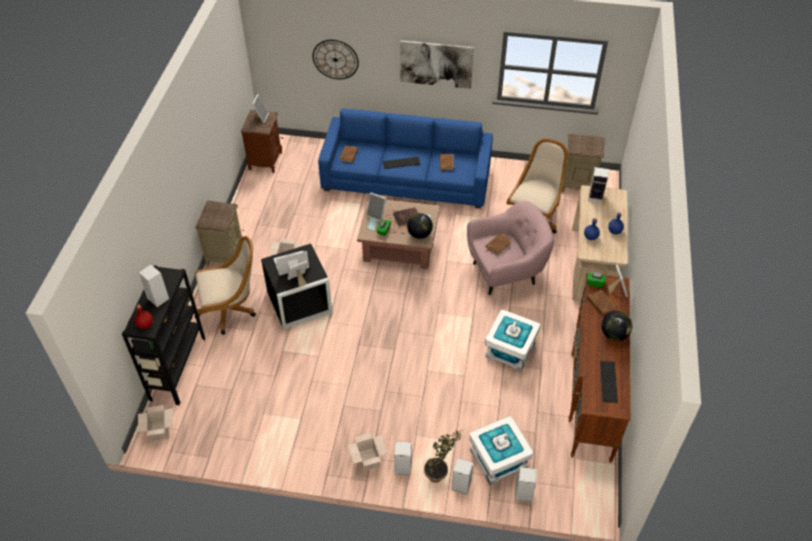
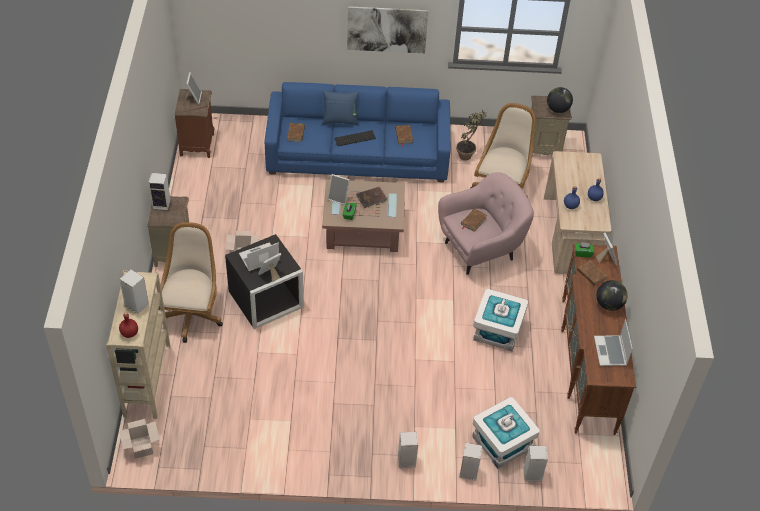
camera: 10 degrees left, 0 degrees up
(178, 368) = (147, 380): black bookcase -> beige bookcase
(230, 309) = (192, 312): office chair -> office chair turned 60 degrees counterclockwise
(335, 59) = (274, 29): wall clock -> none
(367, 459) = (368, 455): cardboard box -> none
(391, 147) = (340, 121): none -> blue pillow
(419, 234) = (388, 216): globe -> globe (558, 109)
(440, 473) = (445, 461): potted plant -> potted plant (468, 154)
(596, 197) = (570, 163): speaker -> speaker (162, 204)
(609, 382) = (611, 352): keyboard -> laptop

